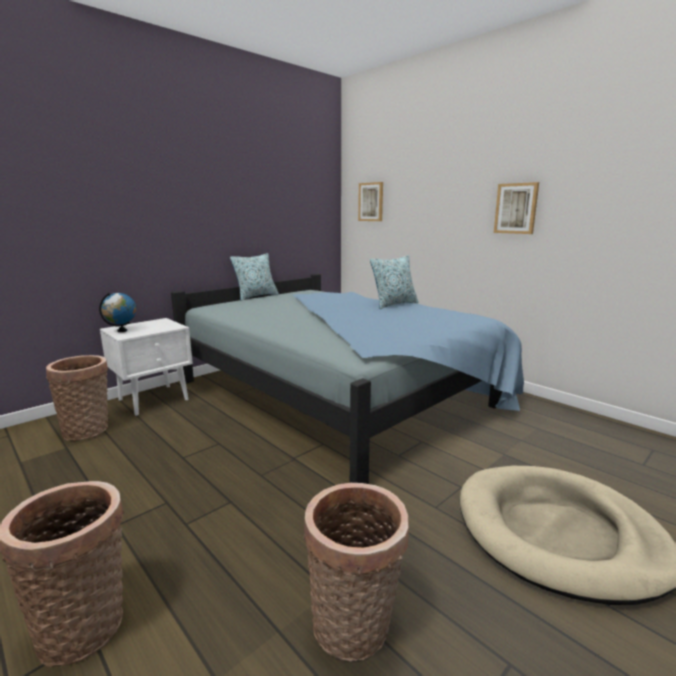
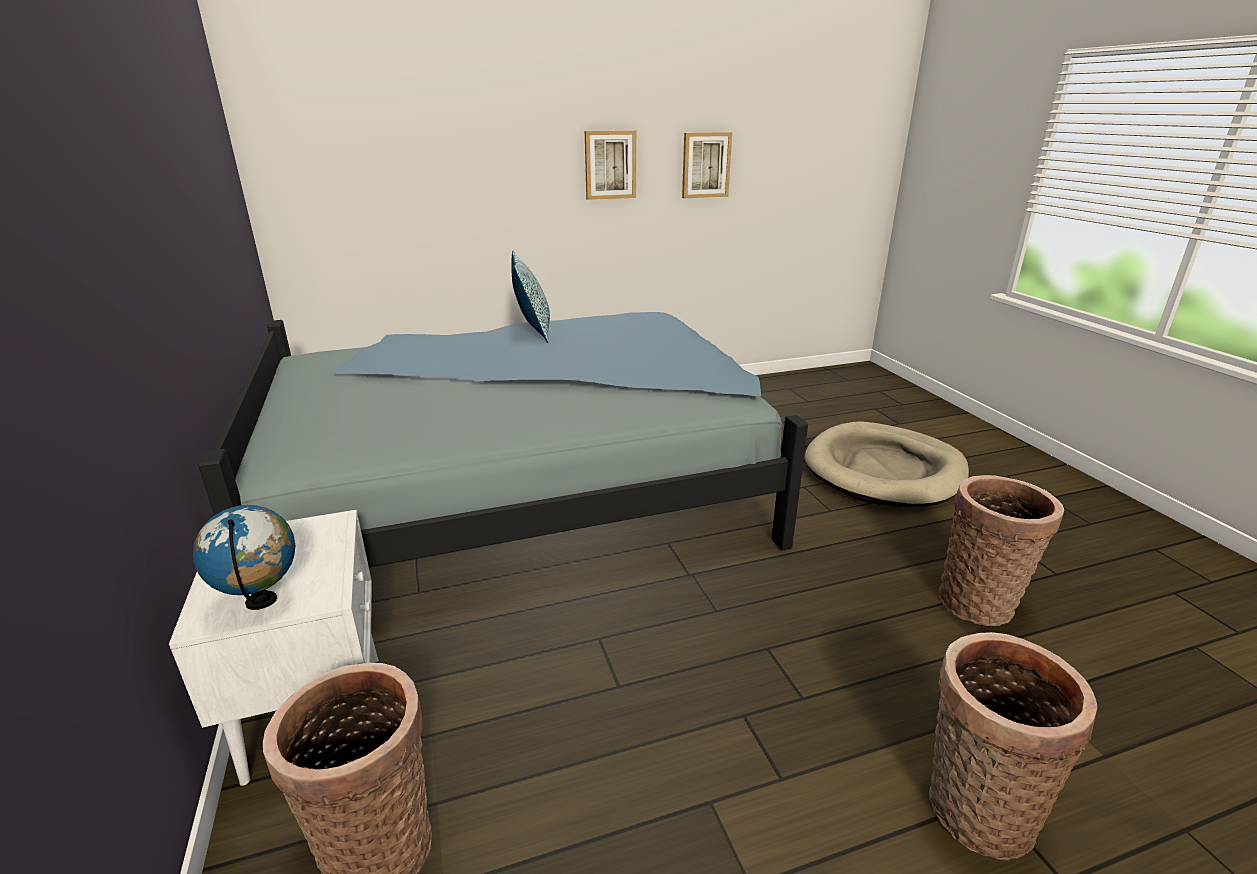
camera: 65 degrees left, 10 degrees up
(256, 296) = (265, 404): pillow -> none
(371, 202) = (332, 157): picture -> picture (705, 165)

